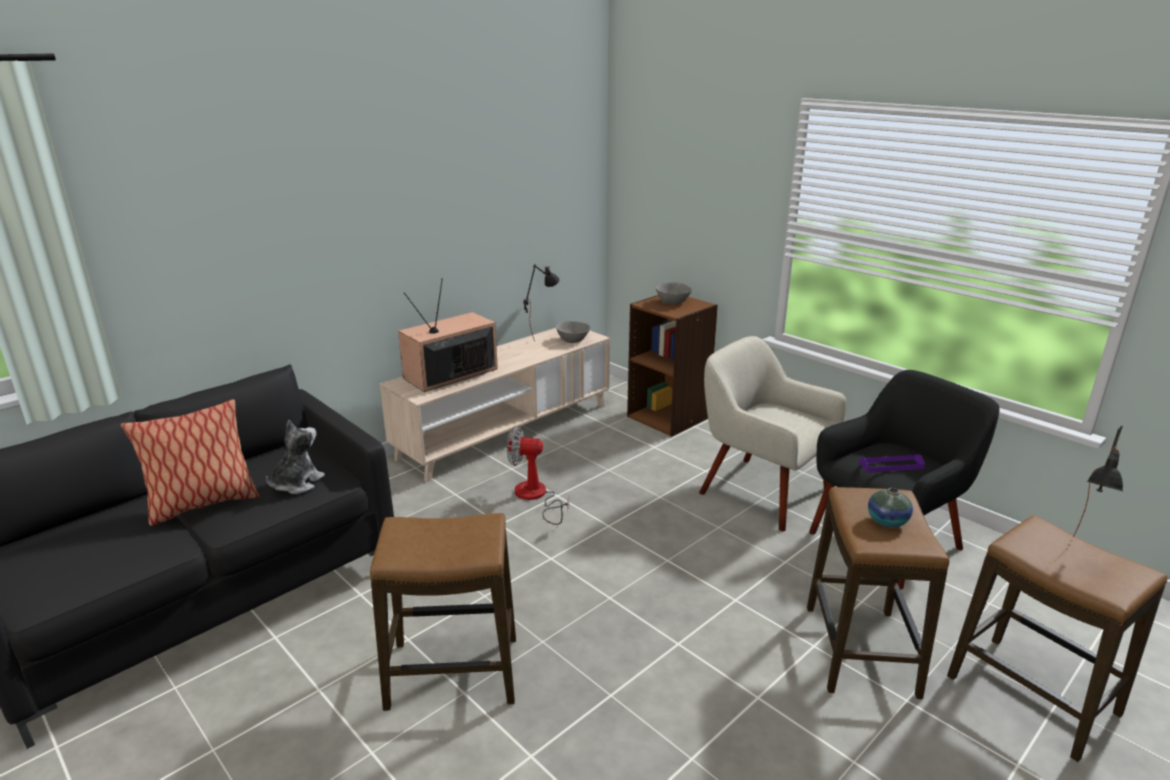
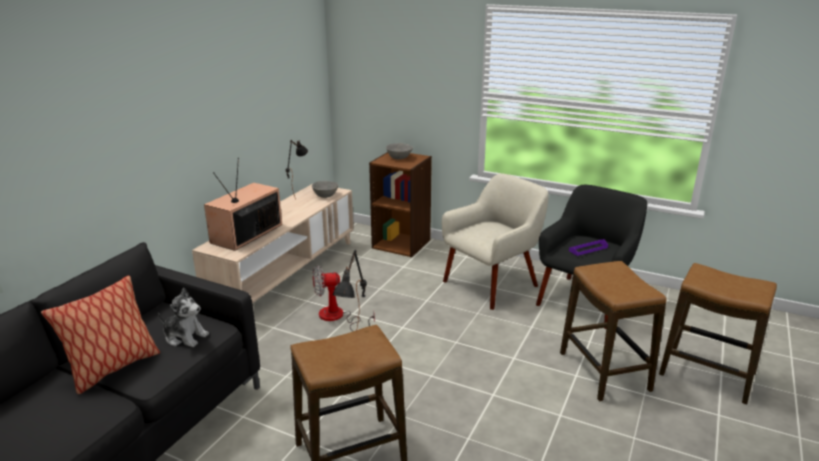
camera: 20 degrees left, 0 degrees up
(297, 483) = (185, 337): plush toy -> plush toy turned 105 degrees clockwise
(762, 491) = (492, 283): beige armchair -> beige armchair turned 120 degrees clockwise
(887, 521) = (620, 281): vase -> none
(1081, 555) = (730, 280): black table lamp -> black table lamp (355, 345)

